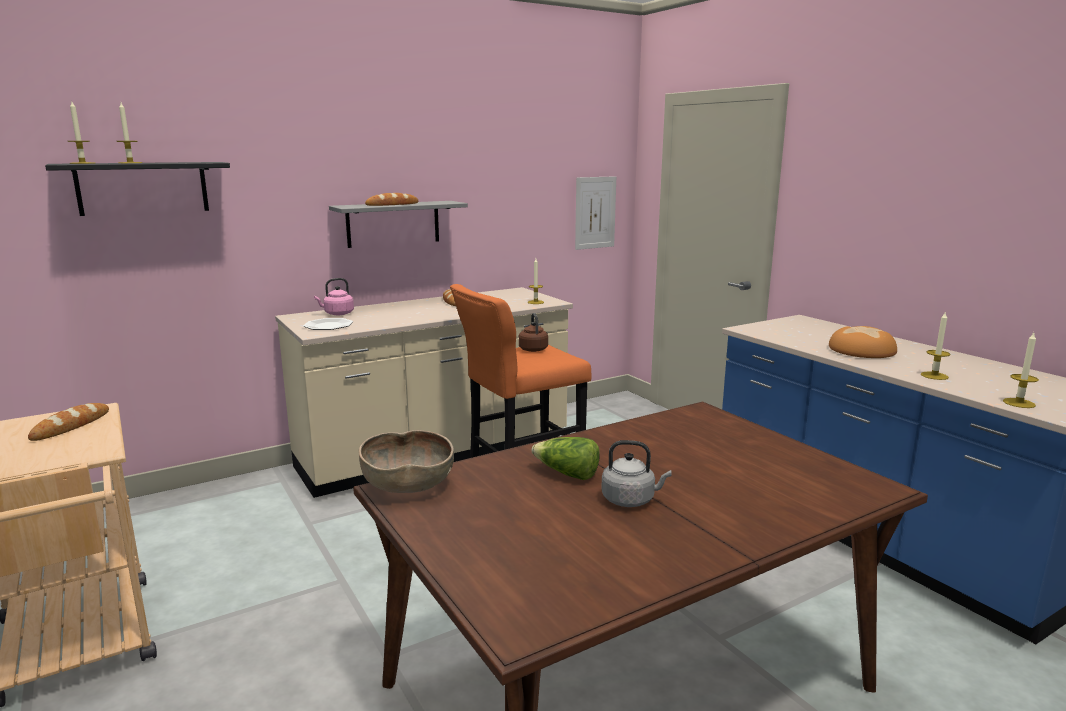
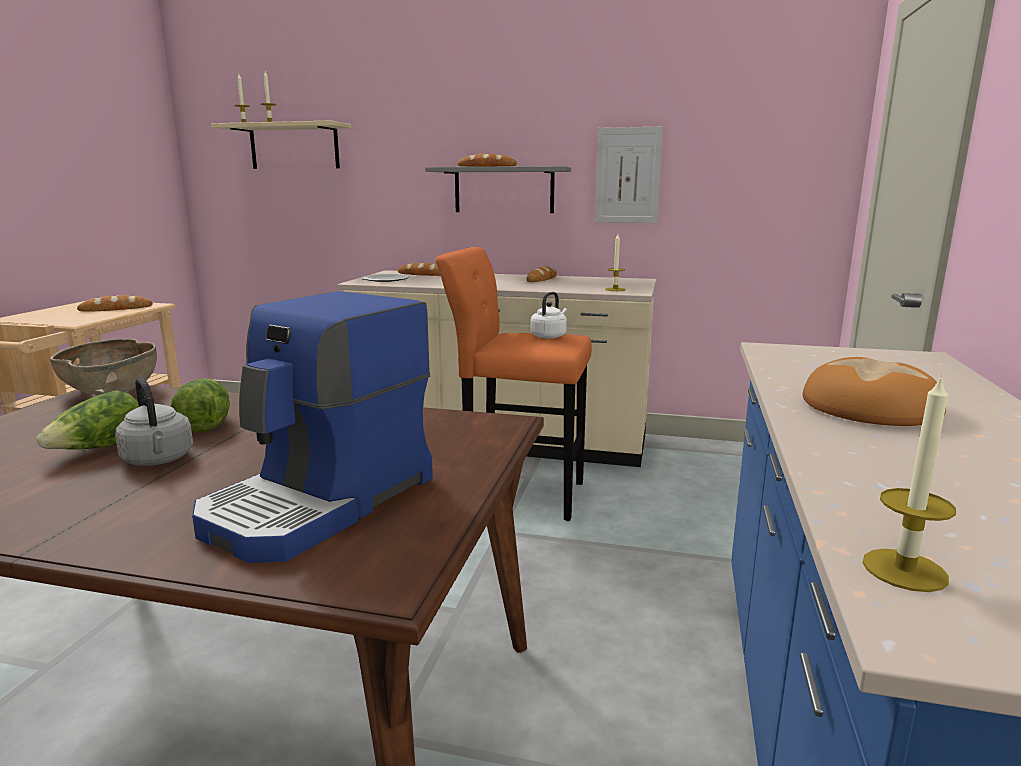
camera: 45 degrees right, 0 degrees up
(143, 188) = (294, 147): black shelf -> beige shelf
(337, 314) = (423, 274): pink kettle -> bread
(533, 349) = (549, 336): brown kettle -> white kettle
(573, 513) = (99, 449): none -> lettuce
(595, 212) = (784, 191): picture -> picture (628, 175)
(769, 476) = (322, 502): none -> coffee machine
(934, 376) = (876, 471): candle -> none

